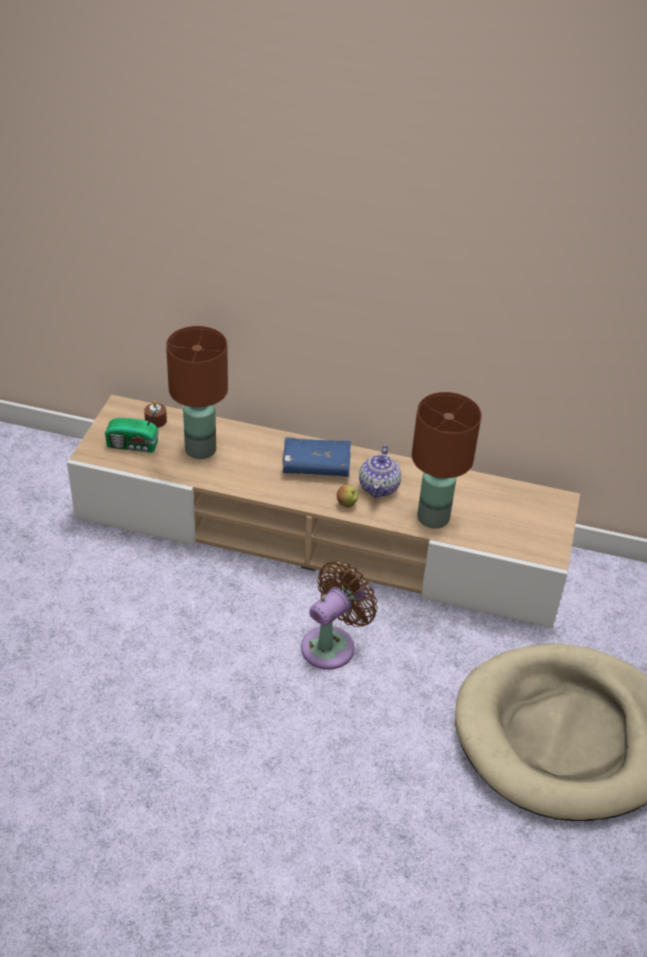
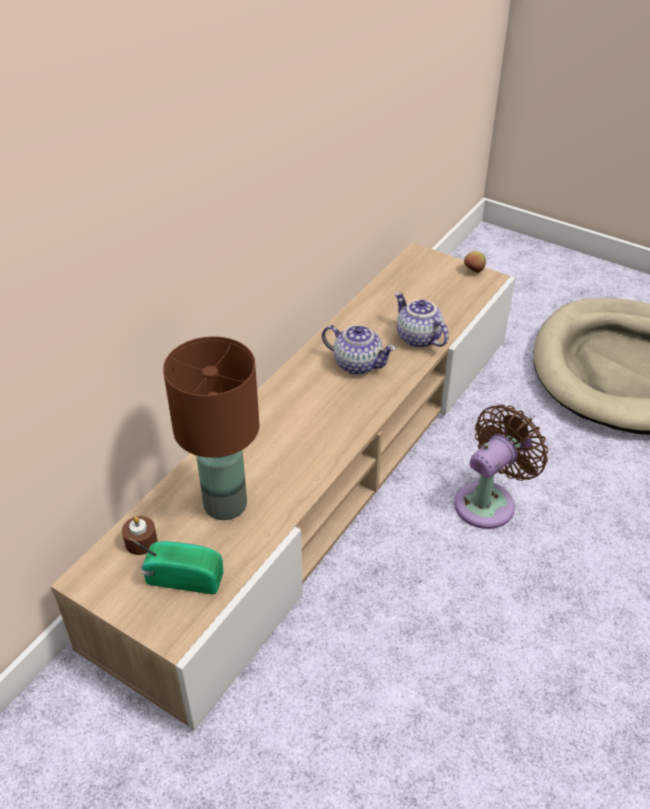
camera: 70 degrees left, 0 degrees up
(133, 445) = (183, 577): radio -> radio turned 105 degrees counterclockwise
(316, 465) = (302, 404): blue book -> none
(332, 644) = (489, 501): brown fan -> brown fan turned 75 degrees clockwise
(346, 504) = (375, 394): apple -> apple (474, 271)
(432, 518) = (417, 338): brown table lamp -> teapot

